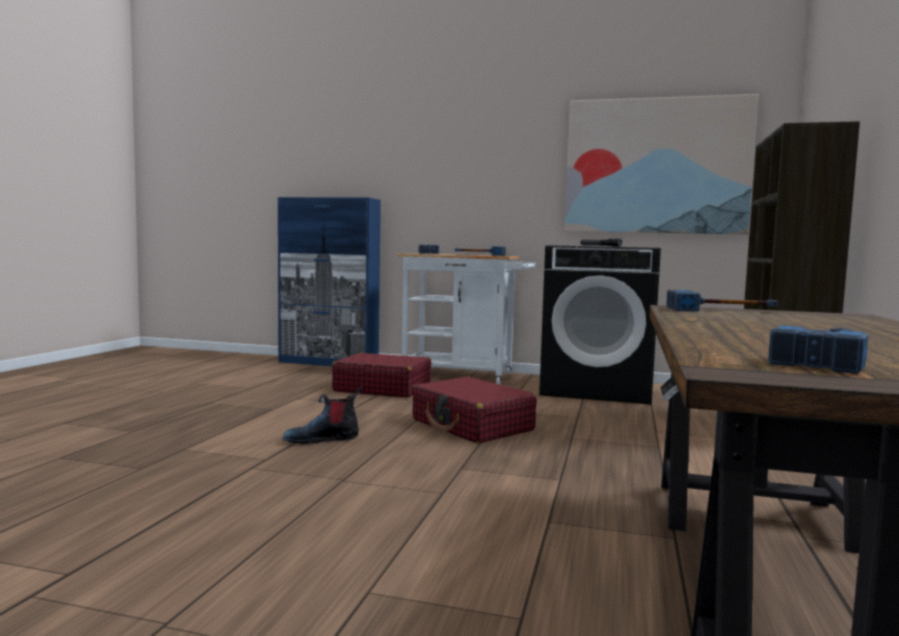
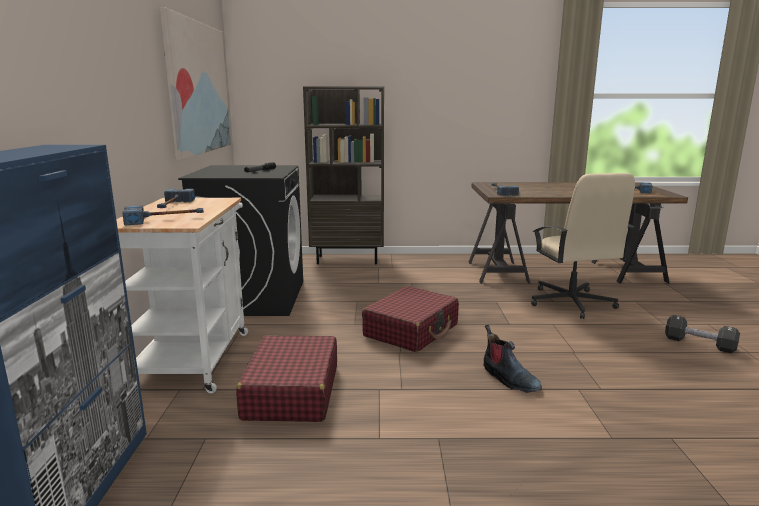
camera: 105 degrees left, 10 degrees up
(255, 585) = (699, 344): none -> black dumbbell
(533, 534) = (571, 303): none -> beige office chair

